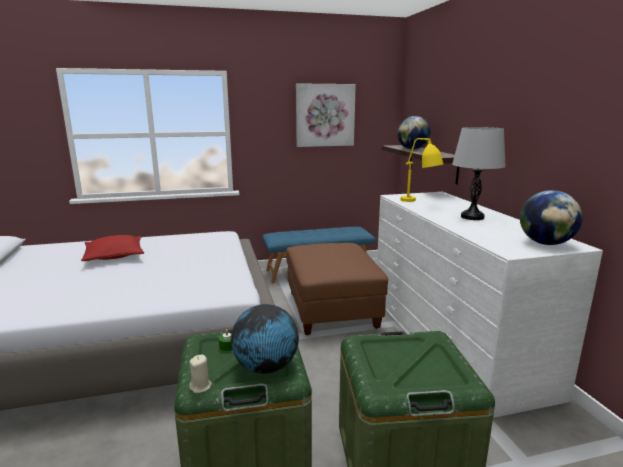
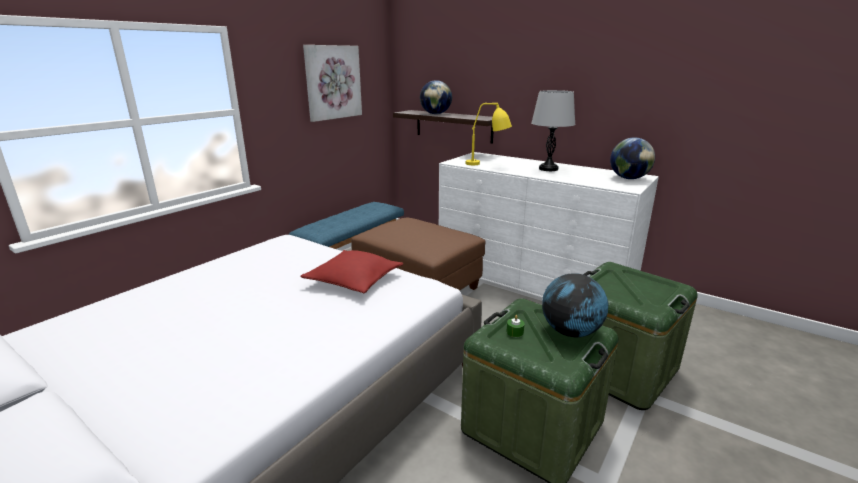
camera: 40 degrees left, 5 degrees up
(114, 256) = (203, 302): red pillow -> red pillow (354, 280)
(200, 386) = (567, 367): beige candle -> none

